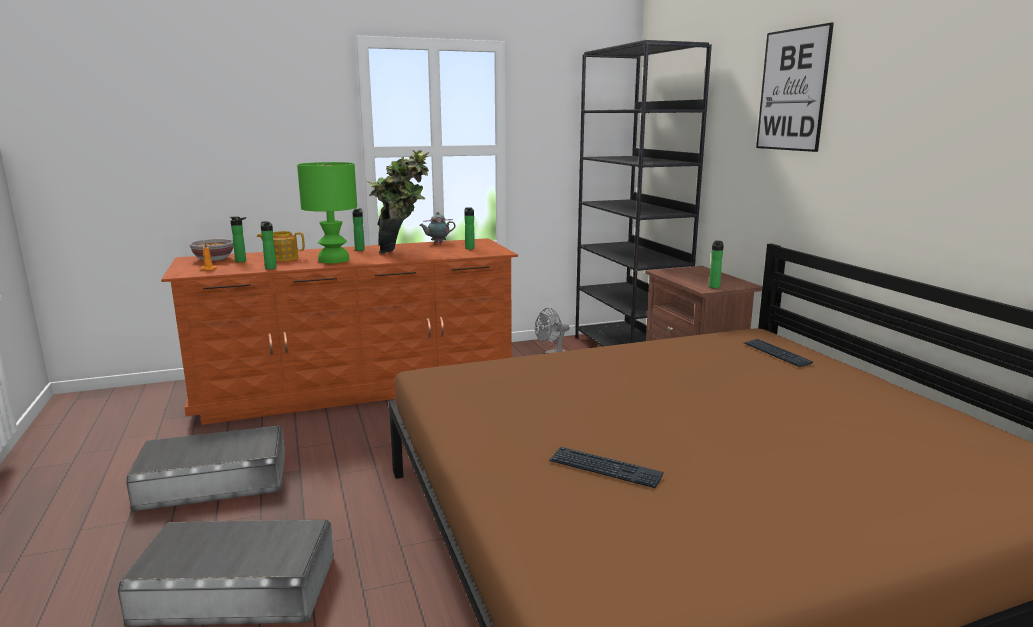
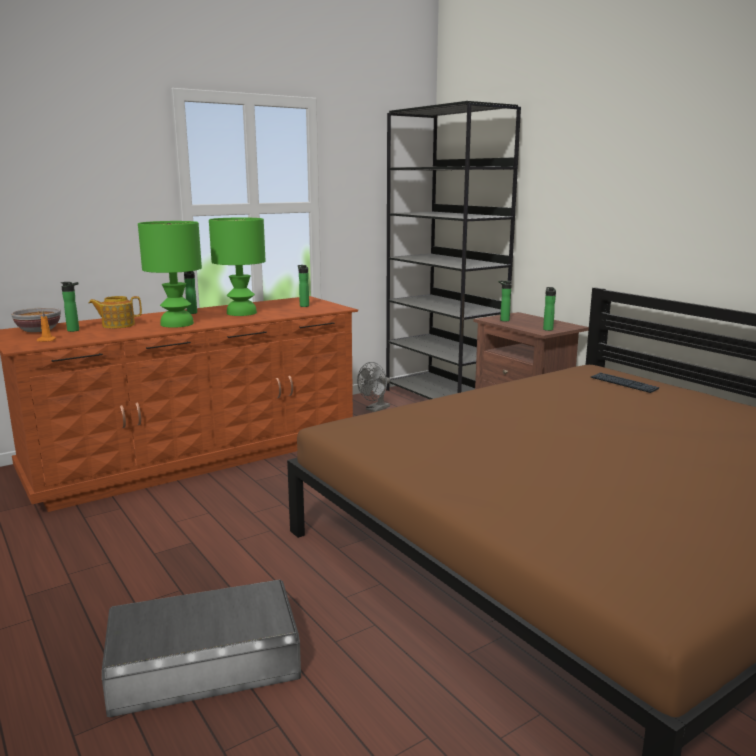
camera: 15 degrees left, 0 degrees up
(213, 481) = (104, 565): grey storage box -> none
(270, 268) = (117, 335): bottle -> bottle (503, 320)
(403, 252) = (241, 313): potted plant -> green table lamp
(437, 243) = (264, 302): teapot -> none
(605, 469) = (567, 490): keyboard -> none
(792, 90) = (609, 149): picture -> none

